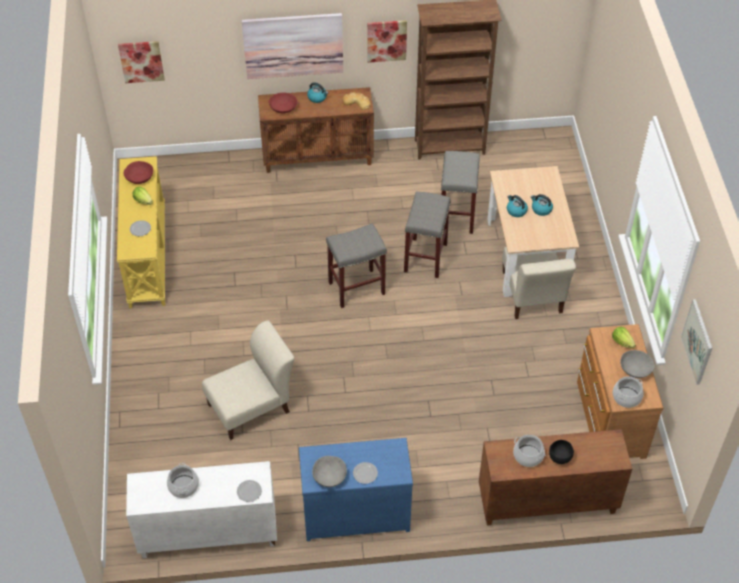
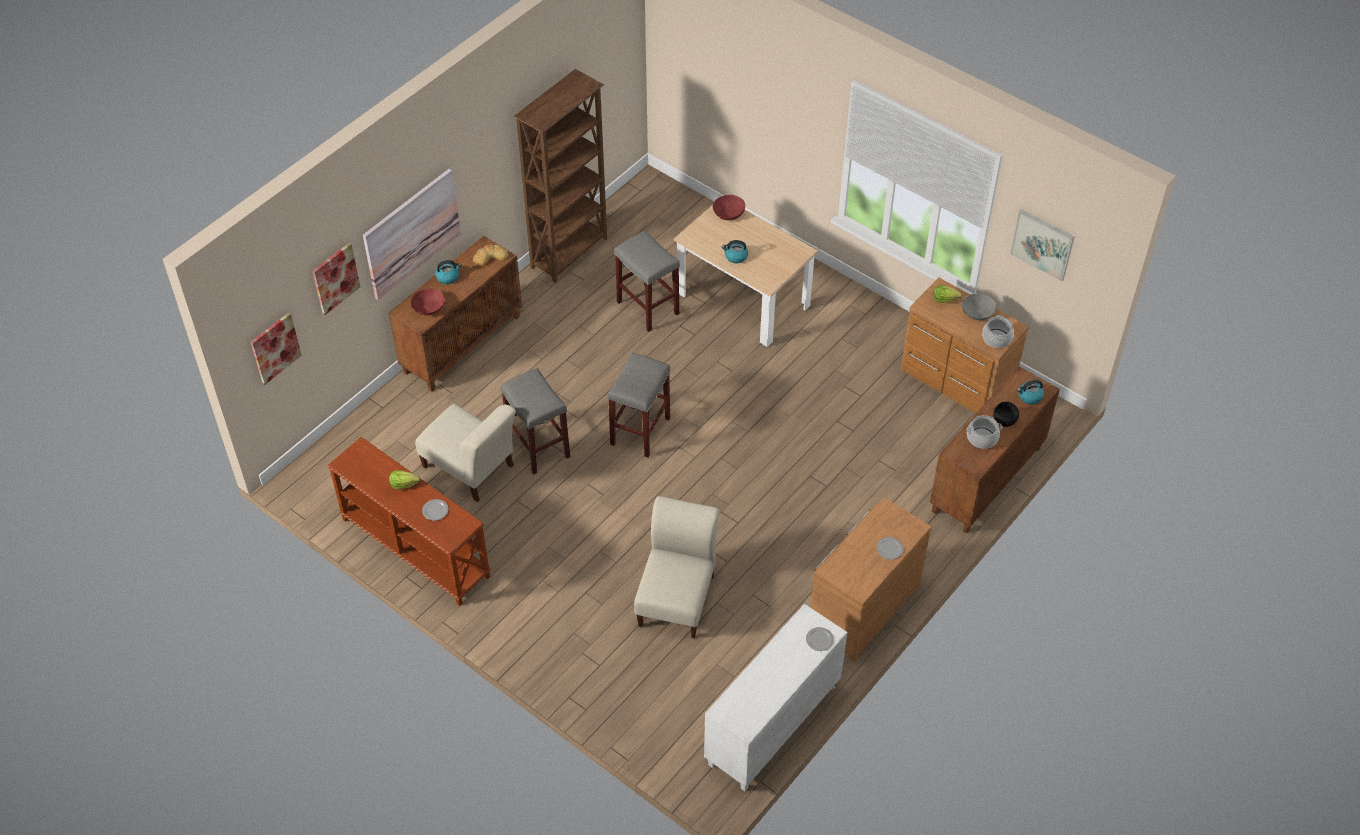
camera: 45 degrees left, 0 degrees up
(139, 177) = (371, 467): red bowl -> red bowl (728, 213)
(146, 255) = (414, 548): yellow console table -> brown console table
(183, 486) = (763, 681): cooking pot -> none
(329, 476) = (867, 574): grey bowl -> none
(354, 511) = (861, 607): blue dresser -> brown dresser
(386, 40) = (490, 173): picture -> picture (335, 278)
(425, 257) = (664, 362): grey stool -> grey stool (537, 446)
(532, 295) = (786, 329): beige chair -> beige chair (470, 469)
(541, 209) = (753, 241): kettle -> kettle (1029, 396)

